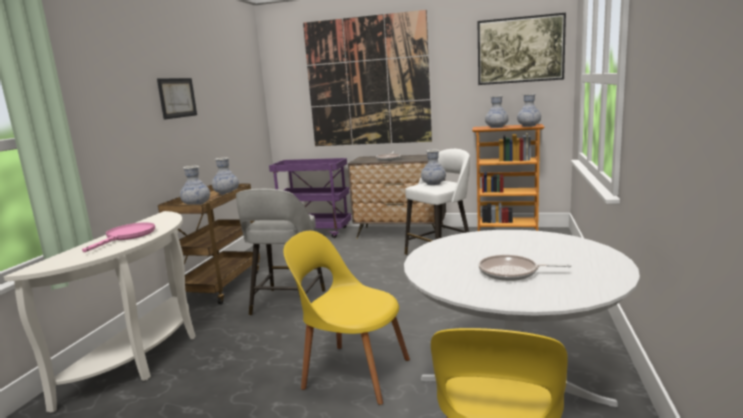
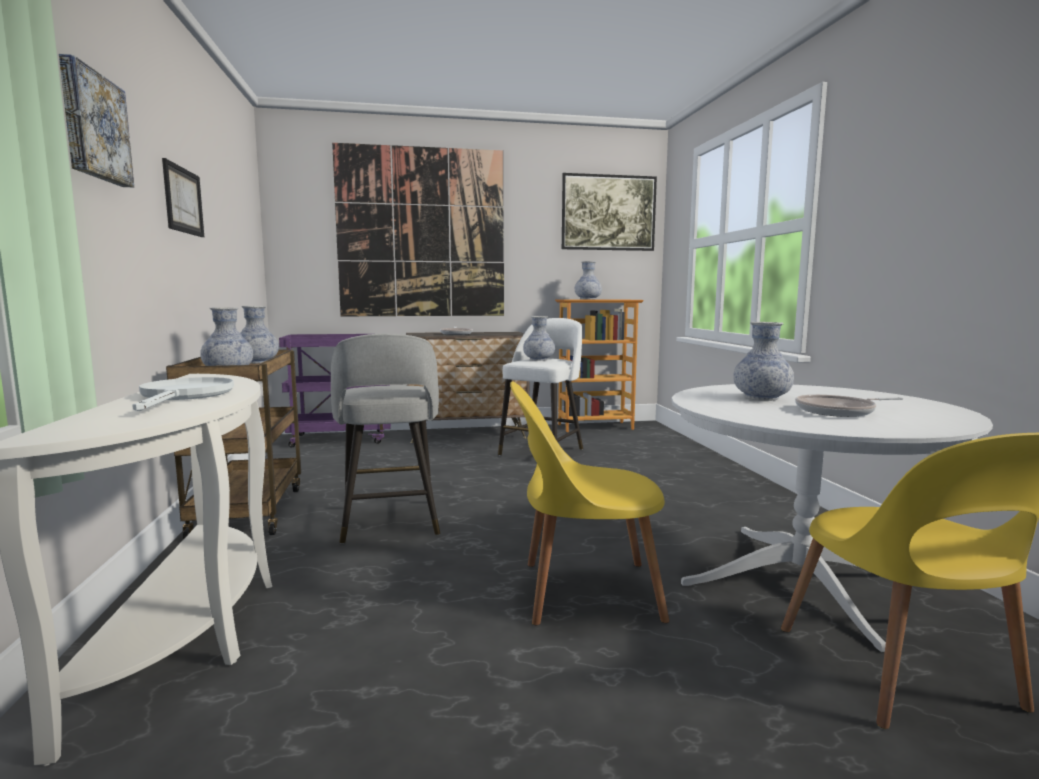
camera: 25 degrees left, 5 degrees down
(98, 82) = (93, 126): none -> picture
(127, 236) = (184, 396): pink frying pan -> white frying pan
(528, 126) = (623, 299): vase -> vase (761, 398)

